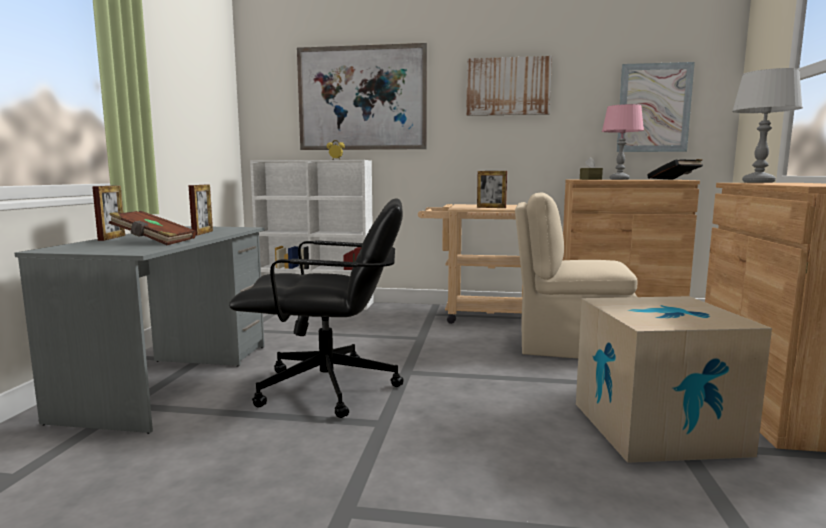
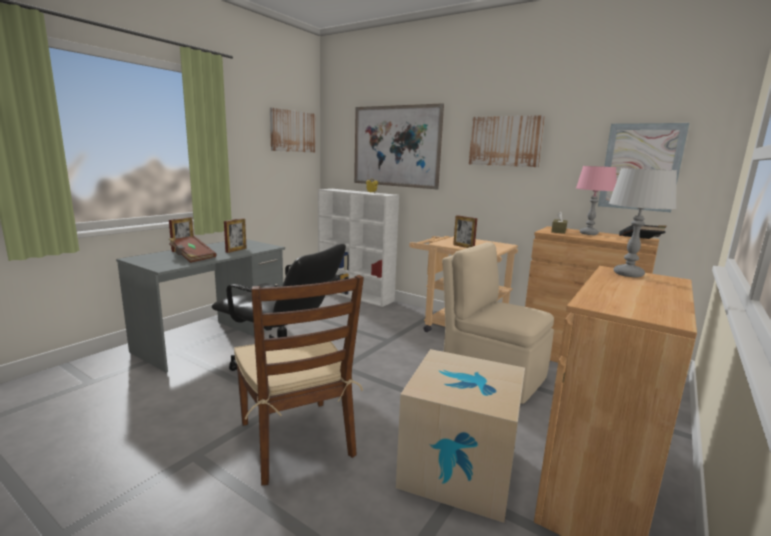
camera: 25 degrees right, 5 degrees up
(210, 76) = (293, 131): none -> picture
(455, 453) = (296, 439): none -> brown chair

